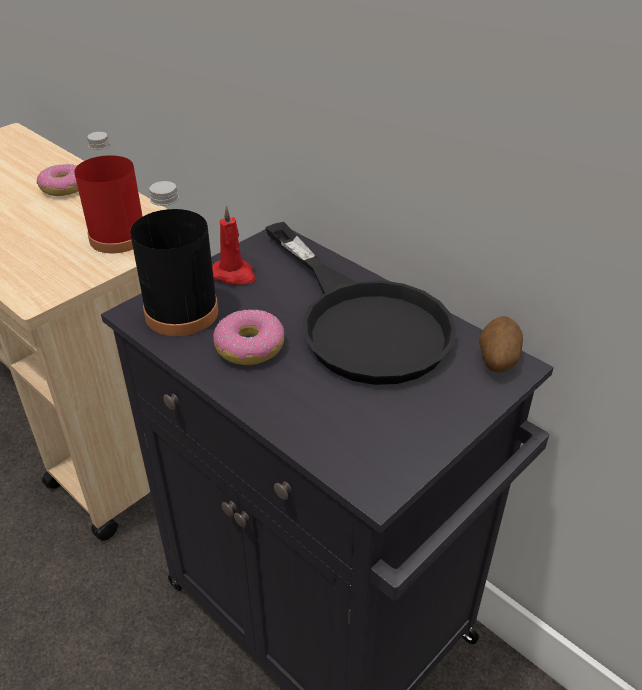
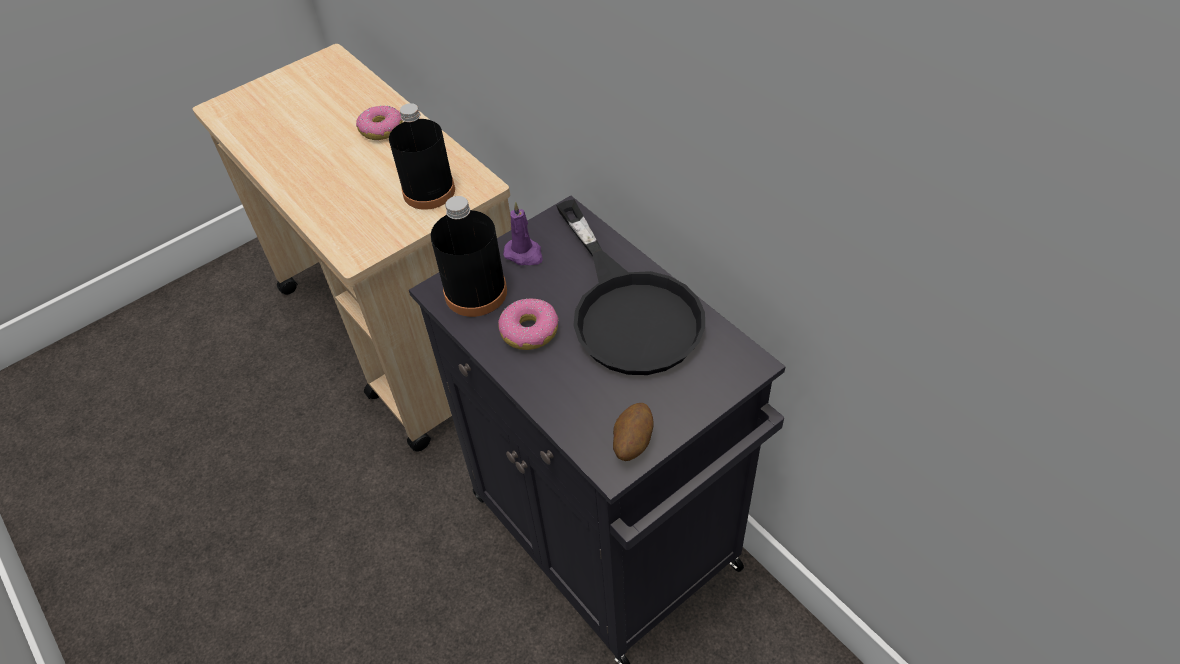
camera: 10 degrees right, 10 degrees up
(118, 237) = (429, 191): red bottle -> black bottle
(234, 275) = (524, 254): red candle -> purple candle
(497, 360) = (737, 357): potato -> potato (632, 442)

